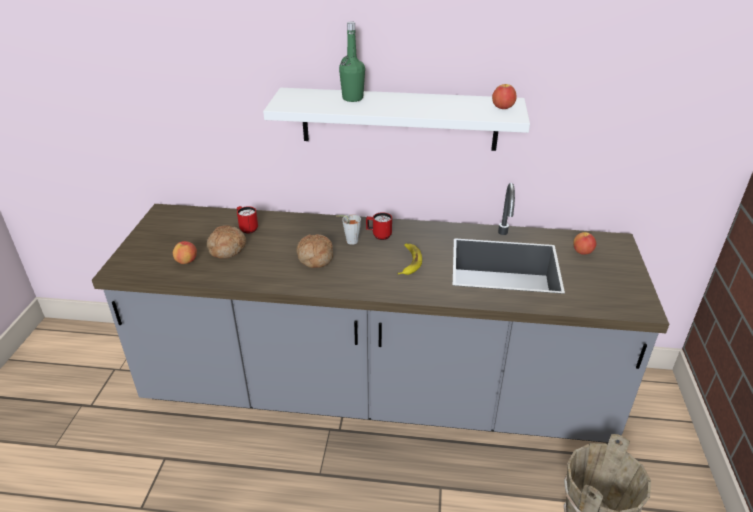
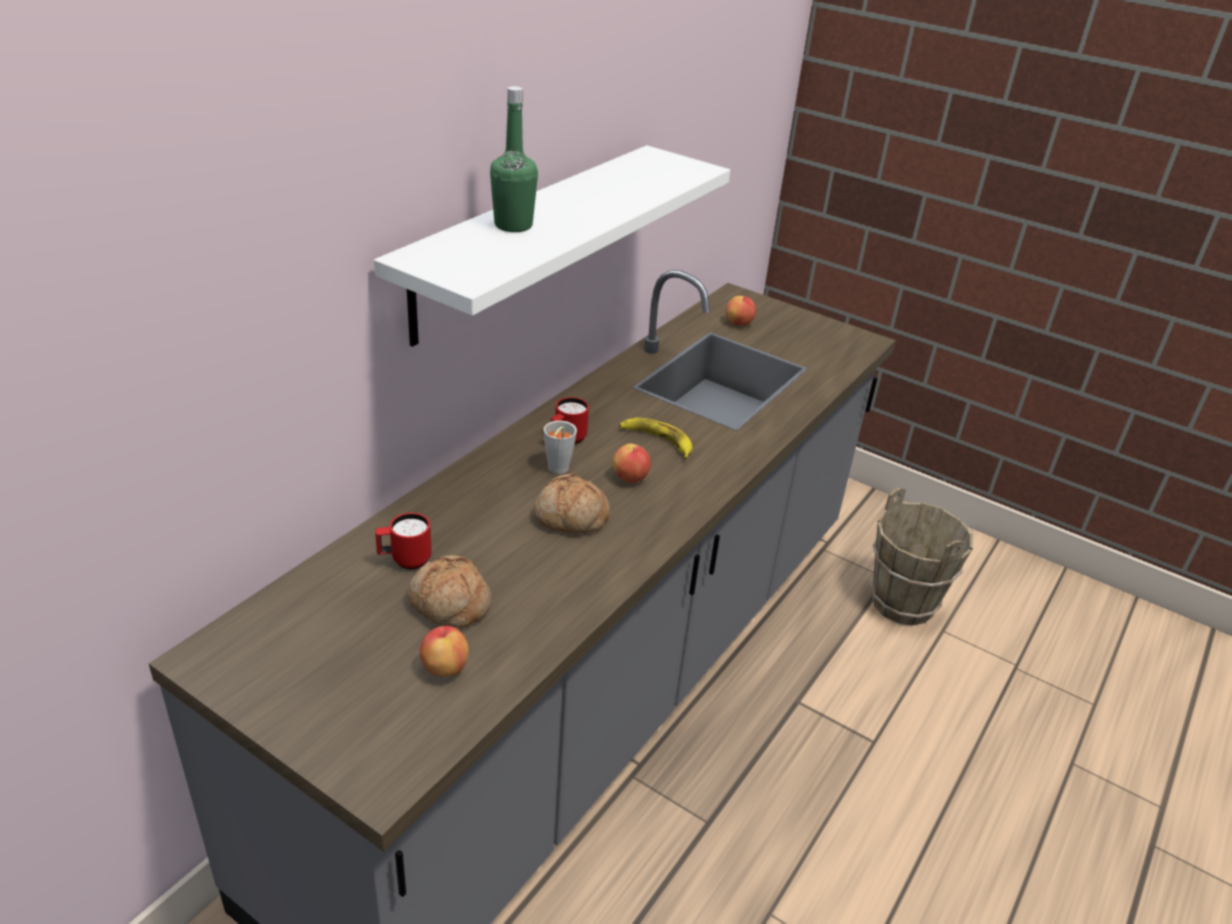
camera: 65 degrees left, 0 degrees up
(503, 108) = (668, 164): apple -> apple (630, 478)

